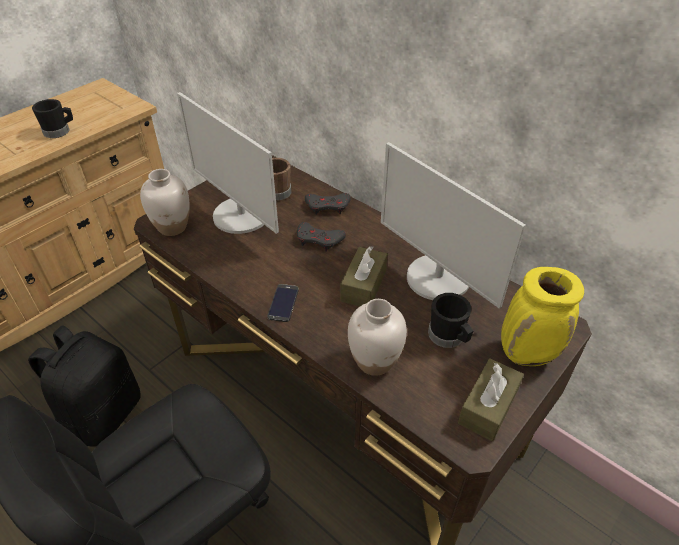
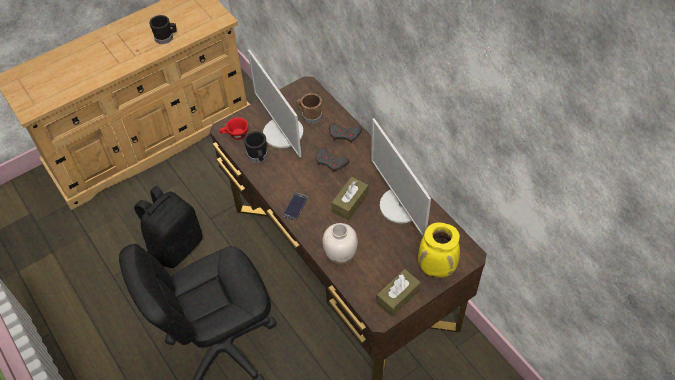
camera: 15 degrees right, 10 degrees up
(172, 227) = (235, 135): white vase -> red cup
(449, 337) = (392, 249): black mug -> black mug (258, 156)

